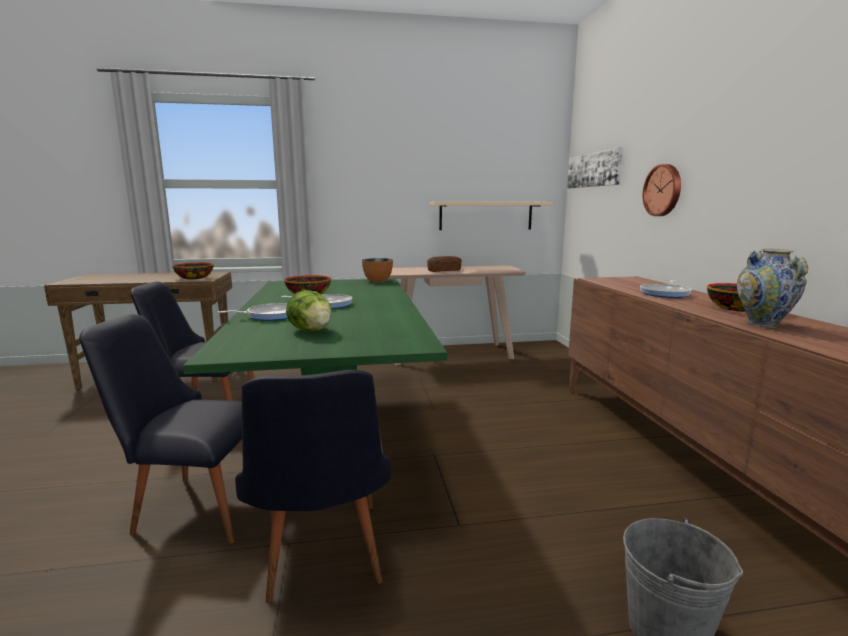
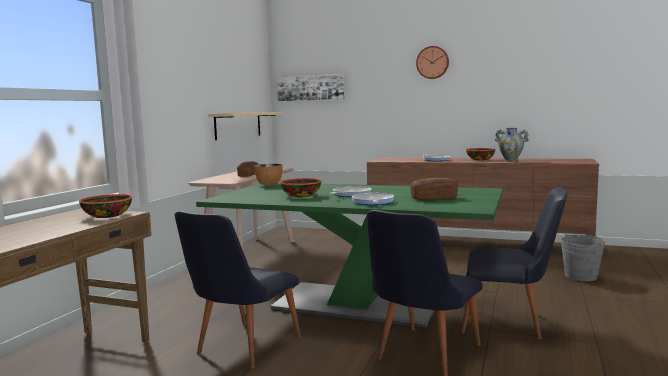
camera: 60 degrees left, 5 degrees down
(311, 331) = (434, 198): lettuce -> bread
(663, 190) = (391, 102): wall clock -> wall clock (432, 62)

